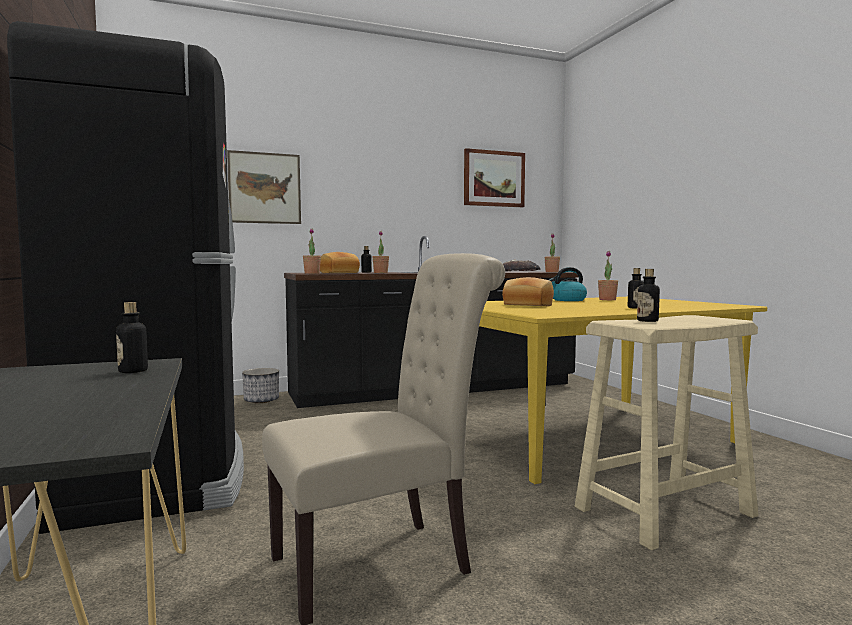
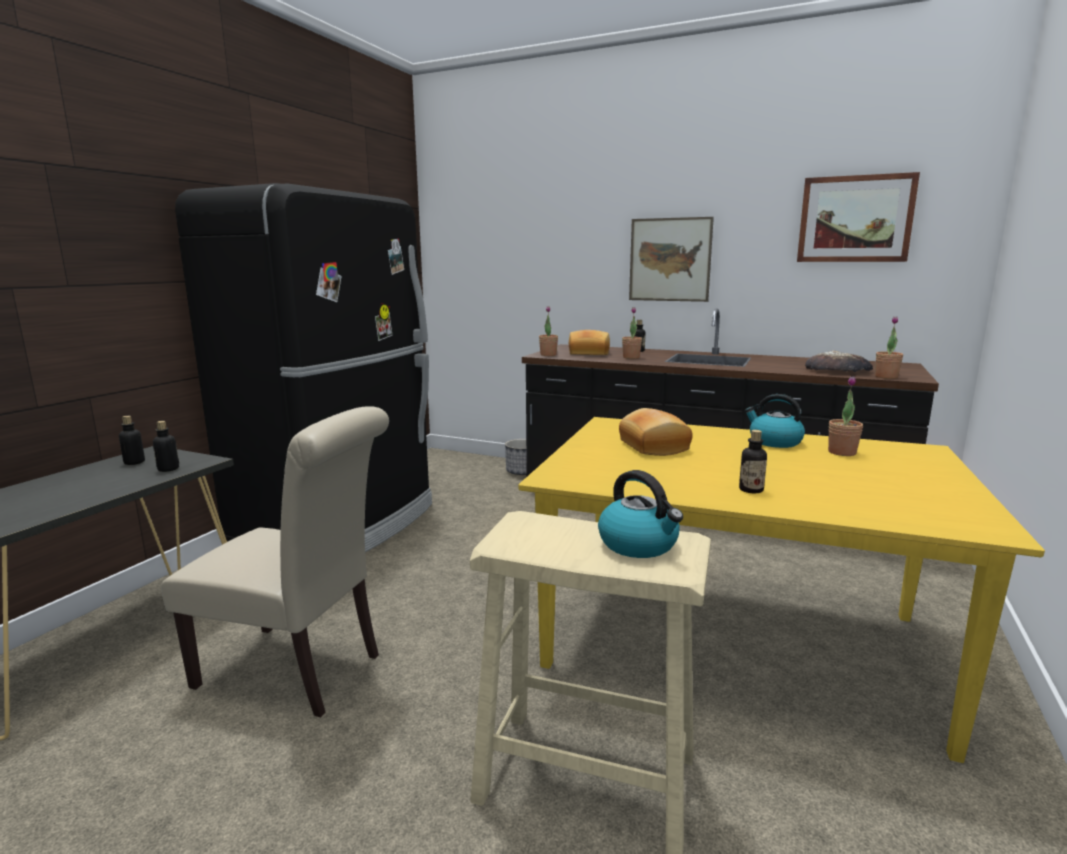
camera: 45 degrees right, 10 degrees up
(265, 188) = (546, 252): picture -> picture (670, 260)
(647, 321) = (570, 532): bottle -> bottle (134, 462)
(687, 318) = (639, 544): none -> kettle

